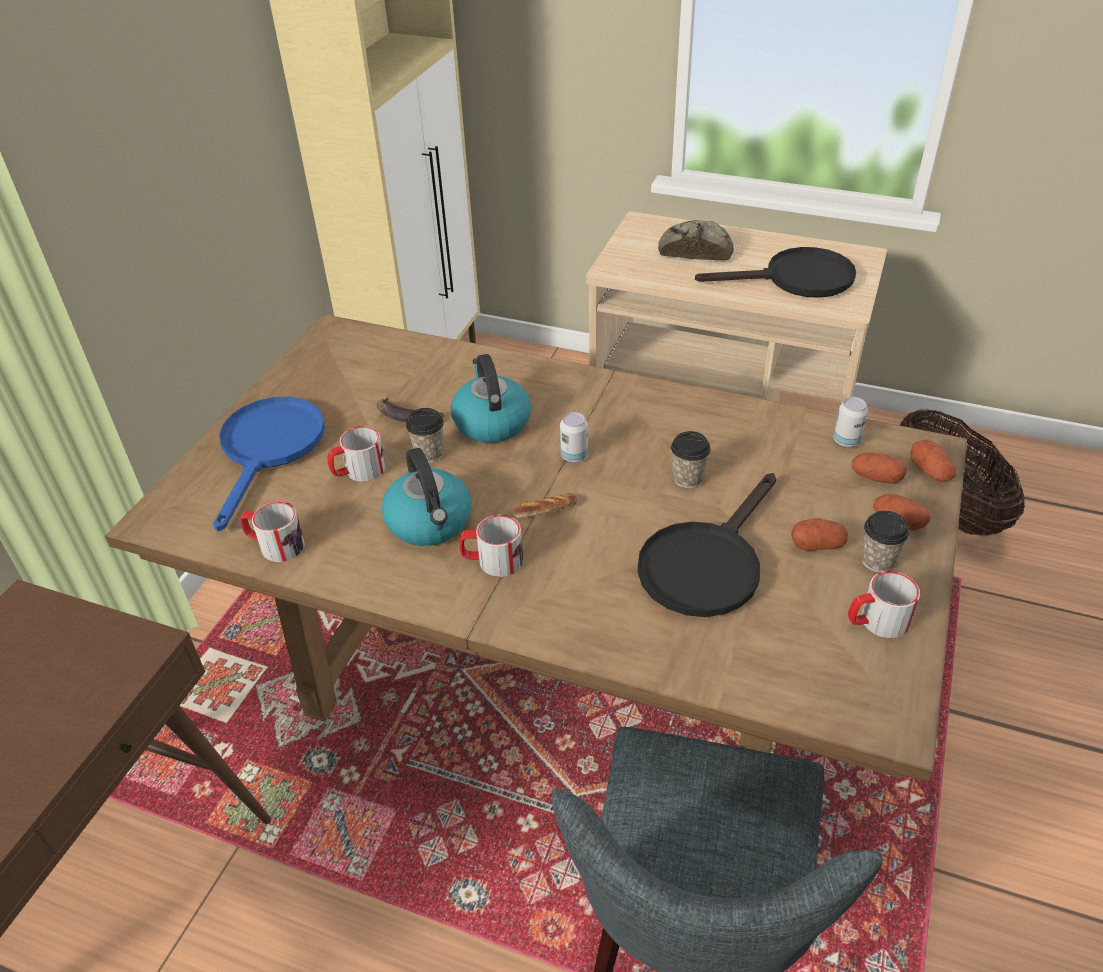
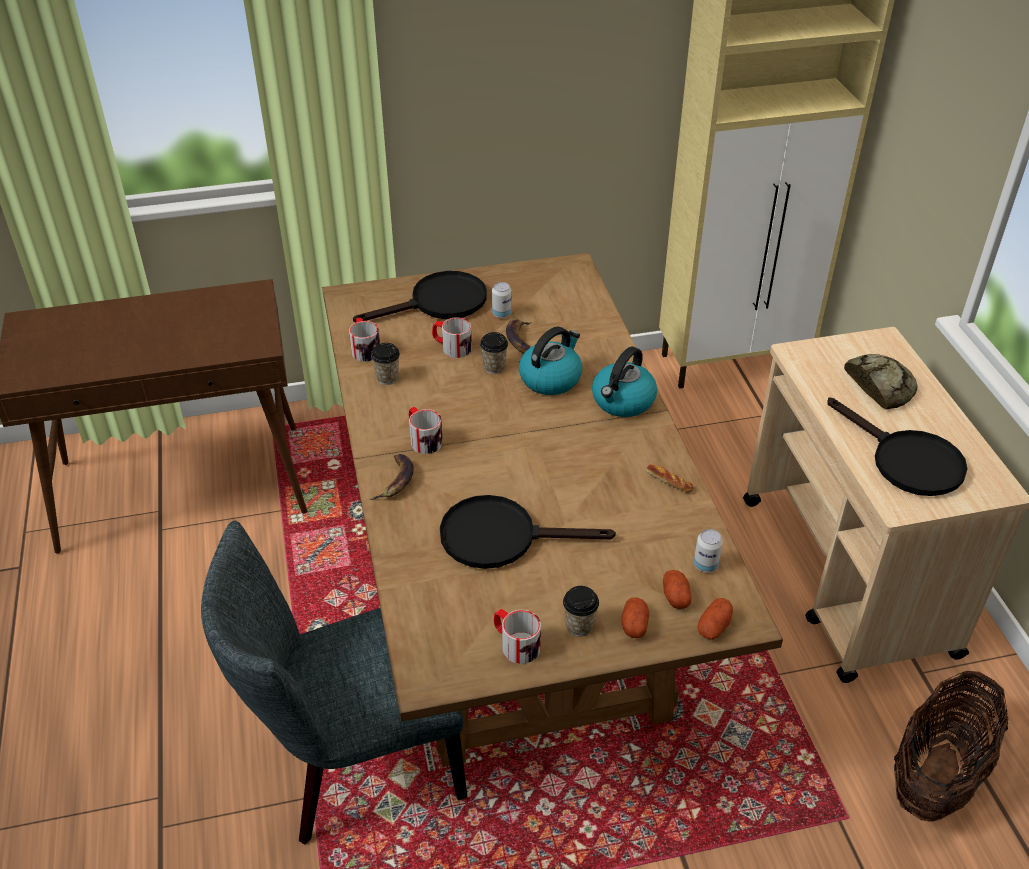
camera: 55 degrees right, 0 degrees up
(269, 449) = (439, 303): blue frying pan -> black frying pan
(430, 522) = (434, 398): kettle -> kettle (623, 401)
(543, 614) = (396, 481): none -> banana
(545, 510) = (488, 441): bread -> bread (669, 481)
(574, 456) = (552, 431): can -> can (501, 314)
(688, 478) = (580, 495): cup -> cup (387, 378)
(817, 545) = (568, 587): potato -> none

